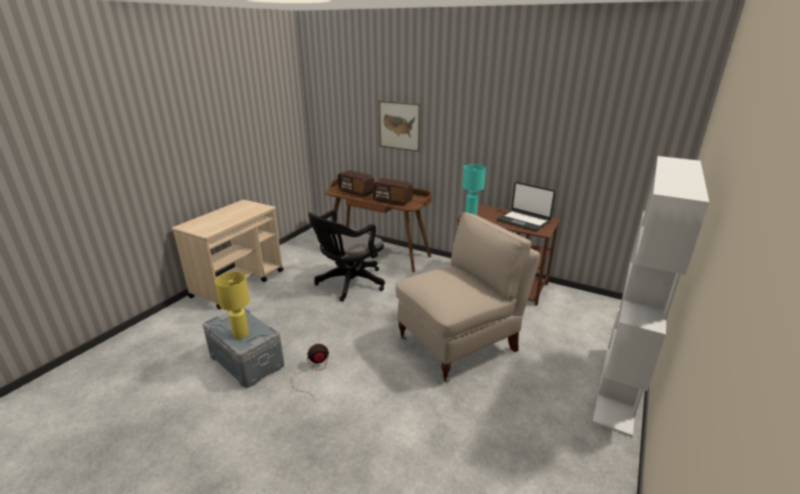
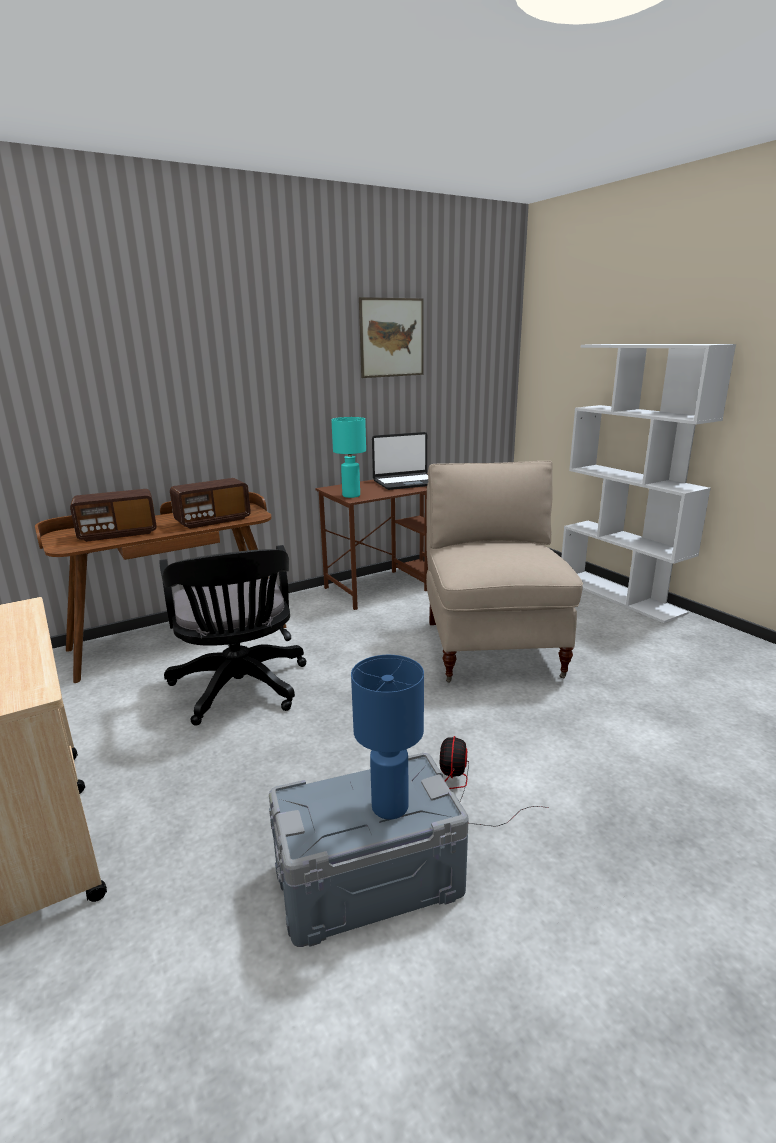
camera: 60 degrees left, 5 degrees down
(241, 334) = (391, 806): yellow table lamp -> blue table lamp
(399, 126) = (158, 387): picture -> picture (392, 337)

